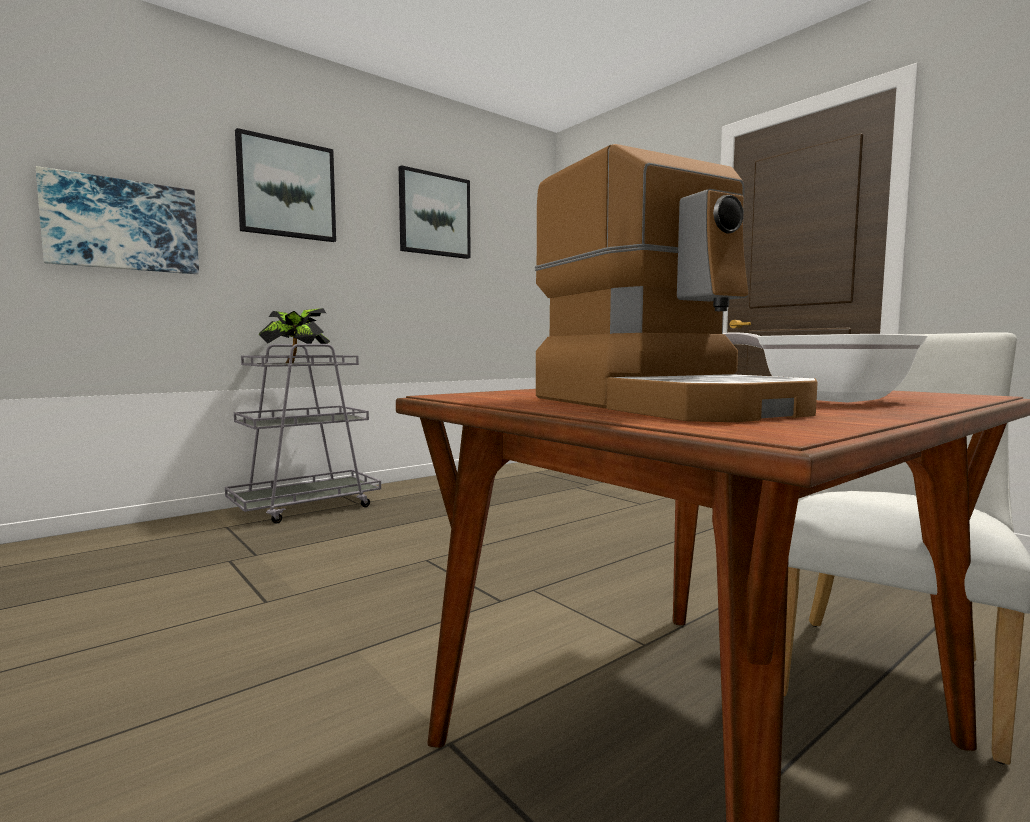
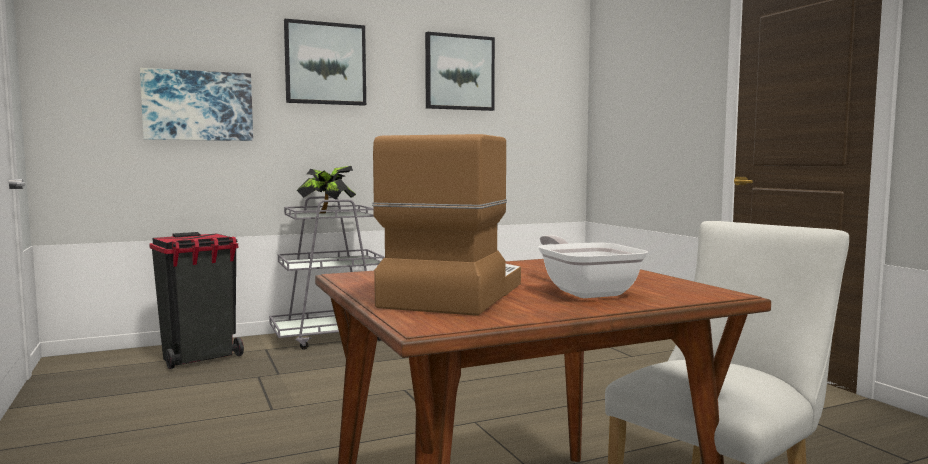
camera: 15 degrees right, 0 degrees up
(139, 544) = (200, 358): none -> black trash can
(664, 404) = (453, 294): coffee machine -> coffee machine turned 150 degrees counterclockwise

